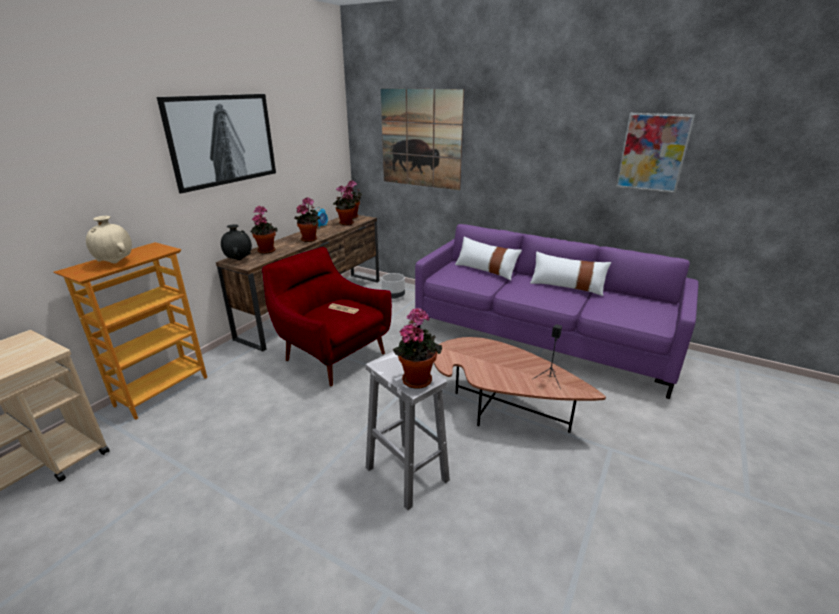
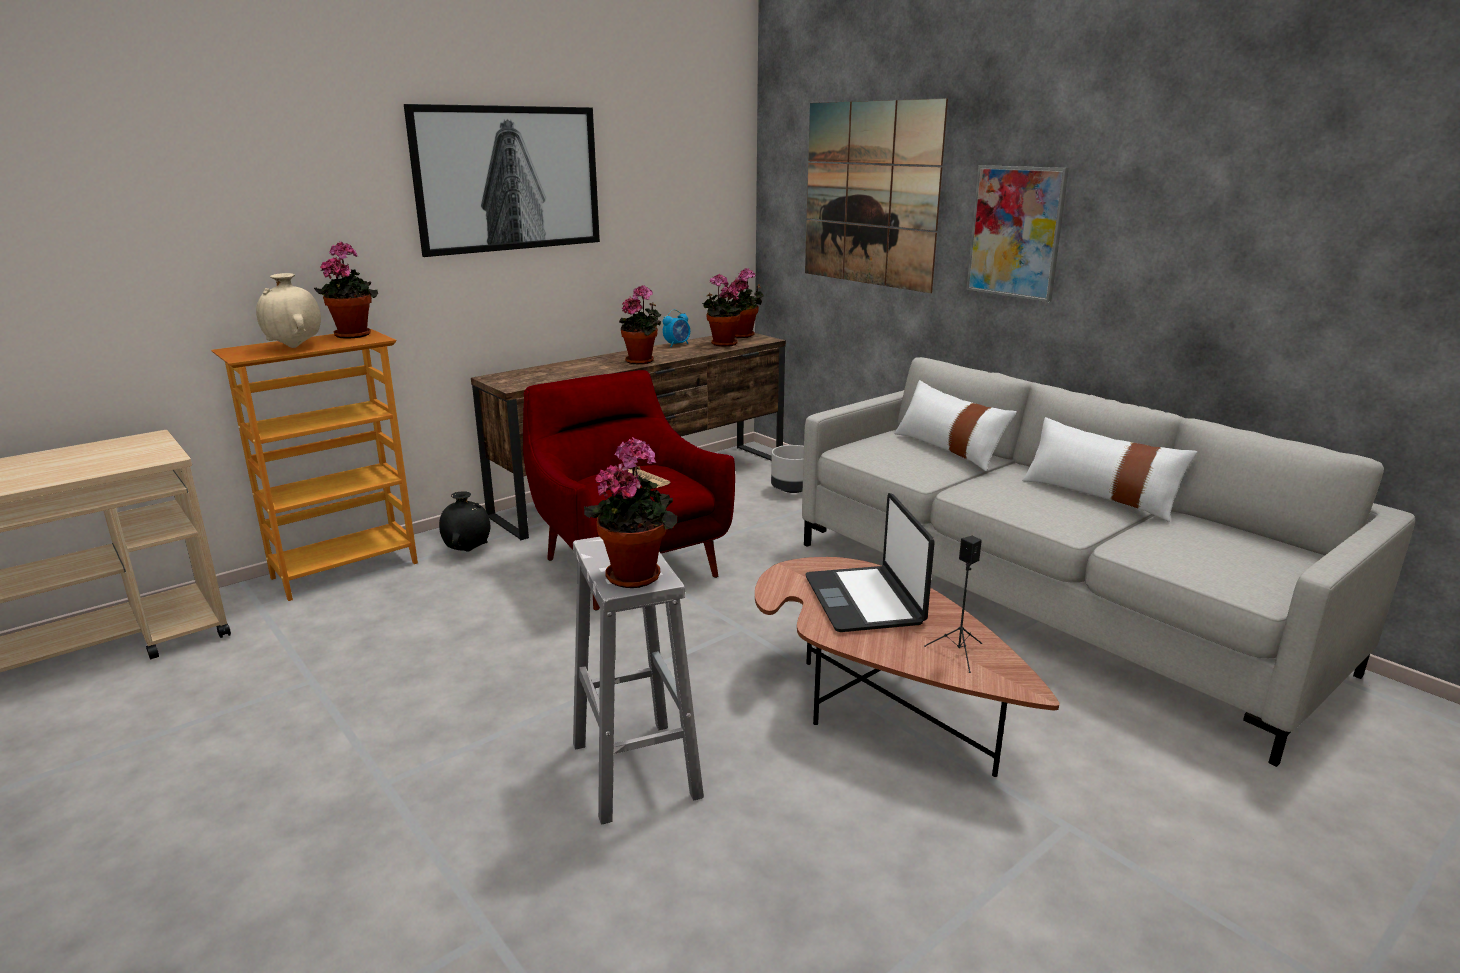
camera: 20 degrees right, 5 degrees down
(239, 260) = (506, 378): black vase -> black vase (467, 550)
(266, 250) = (558, 369): potted plant -> potted plant (353, 334)
(490, 359) = (865, 600): none -> laptop
(540, 338) = (1044, 602): purple sofa -> grey sofa
(653, 152) = (1315, 220): picture -> picture (1016, 232)

